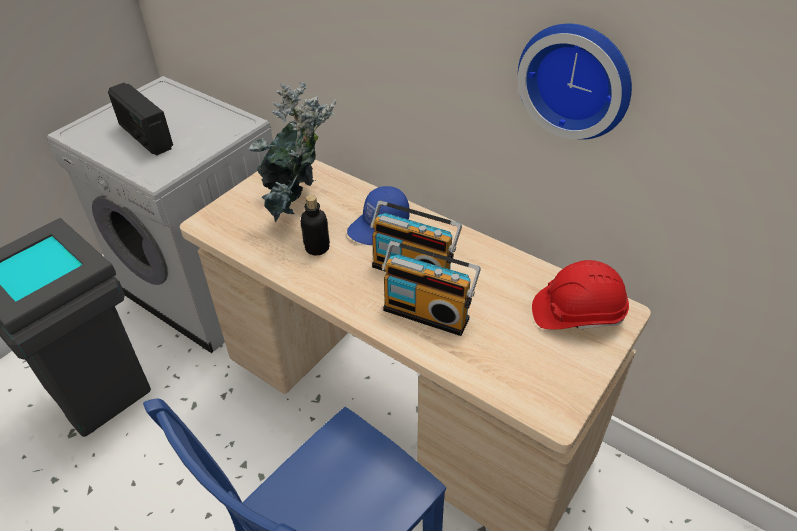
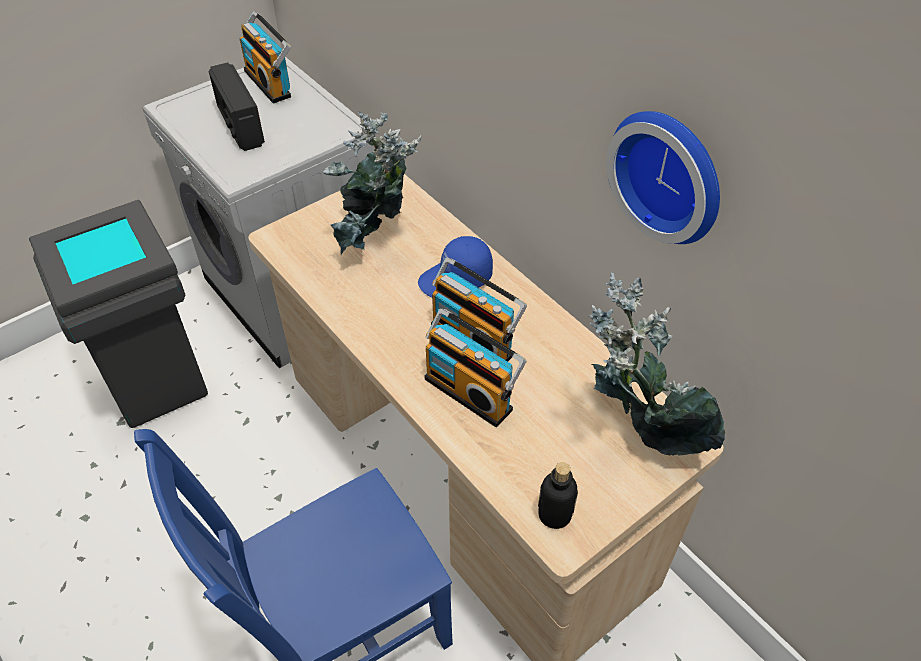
camera: 15 degrees right, 5 degrees up
(162, 99) = (271, 83): none -> radio
(317, 248) = (381, 291): bottle -> bottle (554, 514)
(577, 313) = (636, 431): red hard hat -> potted plant

